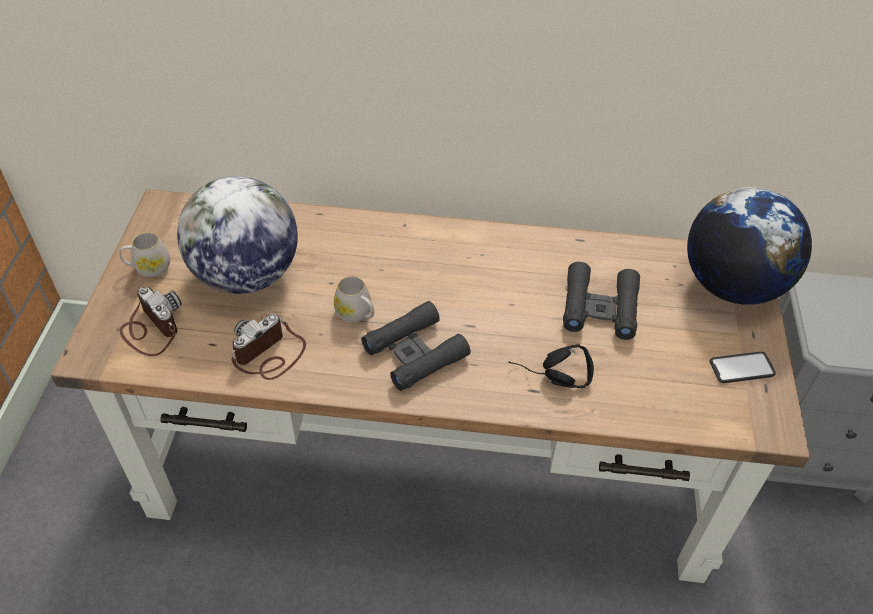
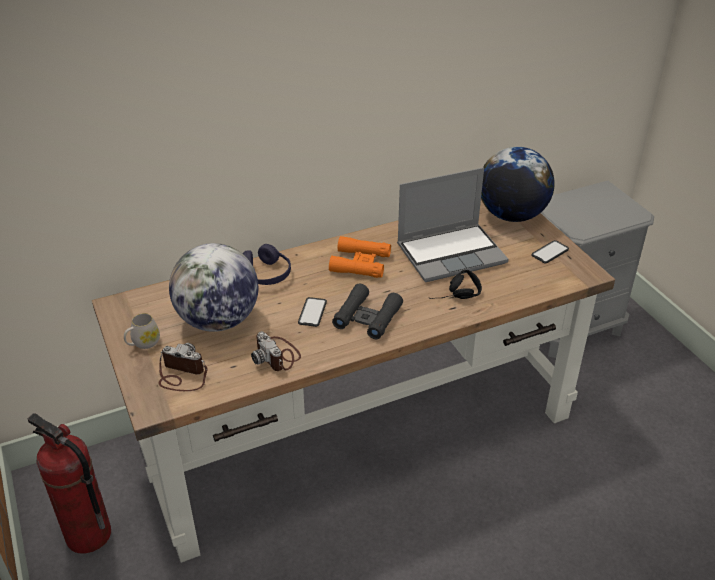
camera: 30 degrees left, 10 degrees down
(90, 437) = (88, 535): none -> fire extinguisher
(269, 354) = (277, 356): camera -> camera turned 45 degrees counterclockwise
(347, 237) = (266, 274): none -> purple headphones
(356, 314) = (312, 312): white mug -> phone
(470, 270) = (360, 263): none -> orange binoculars
(599, 307) = (451, 253): black binoculars -> laptop

